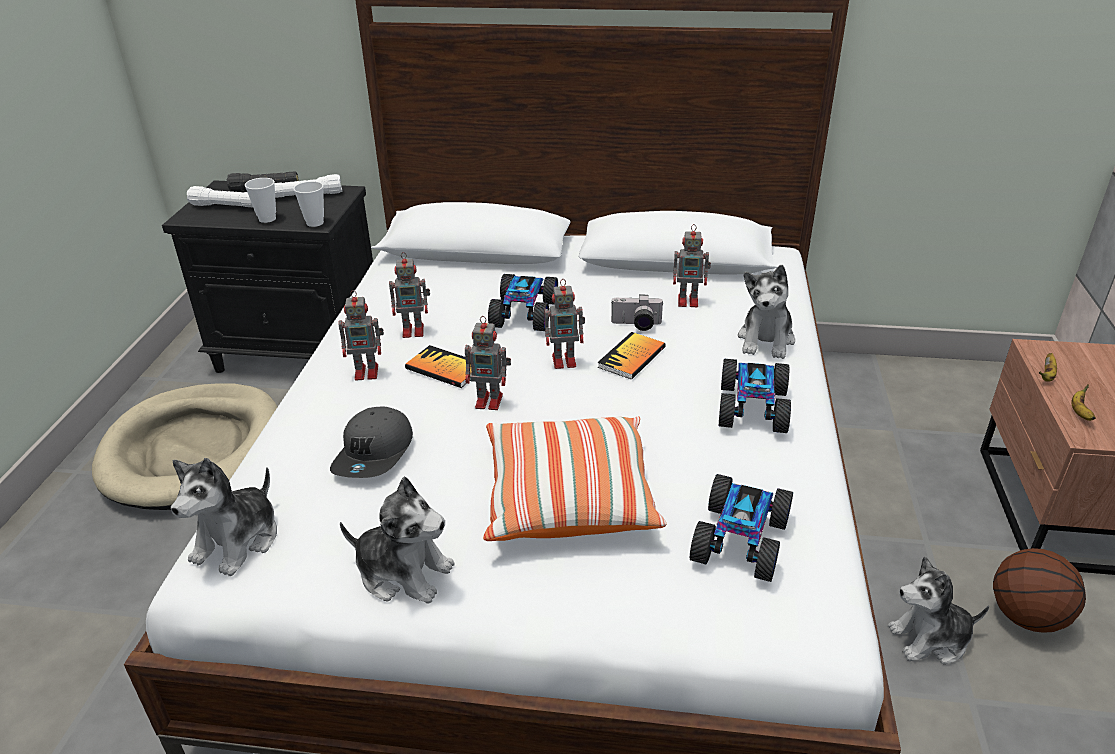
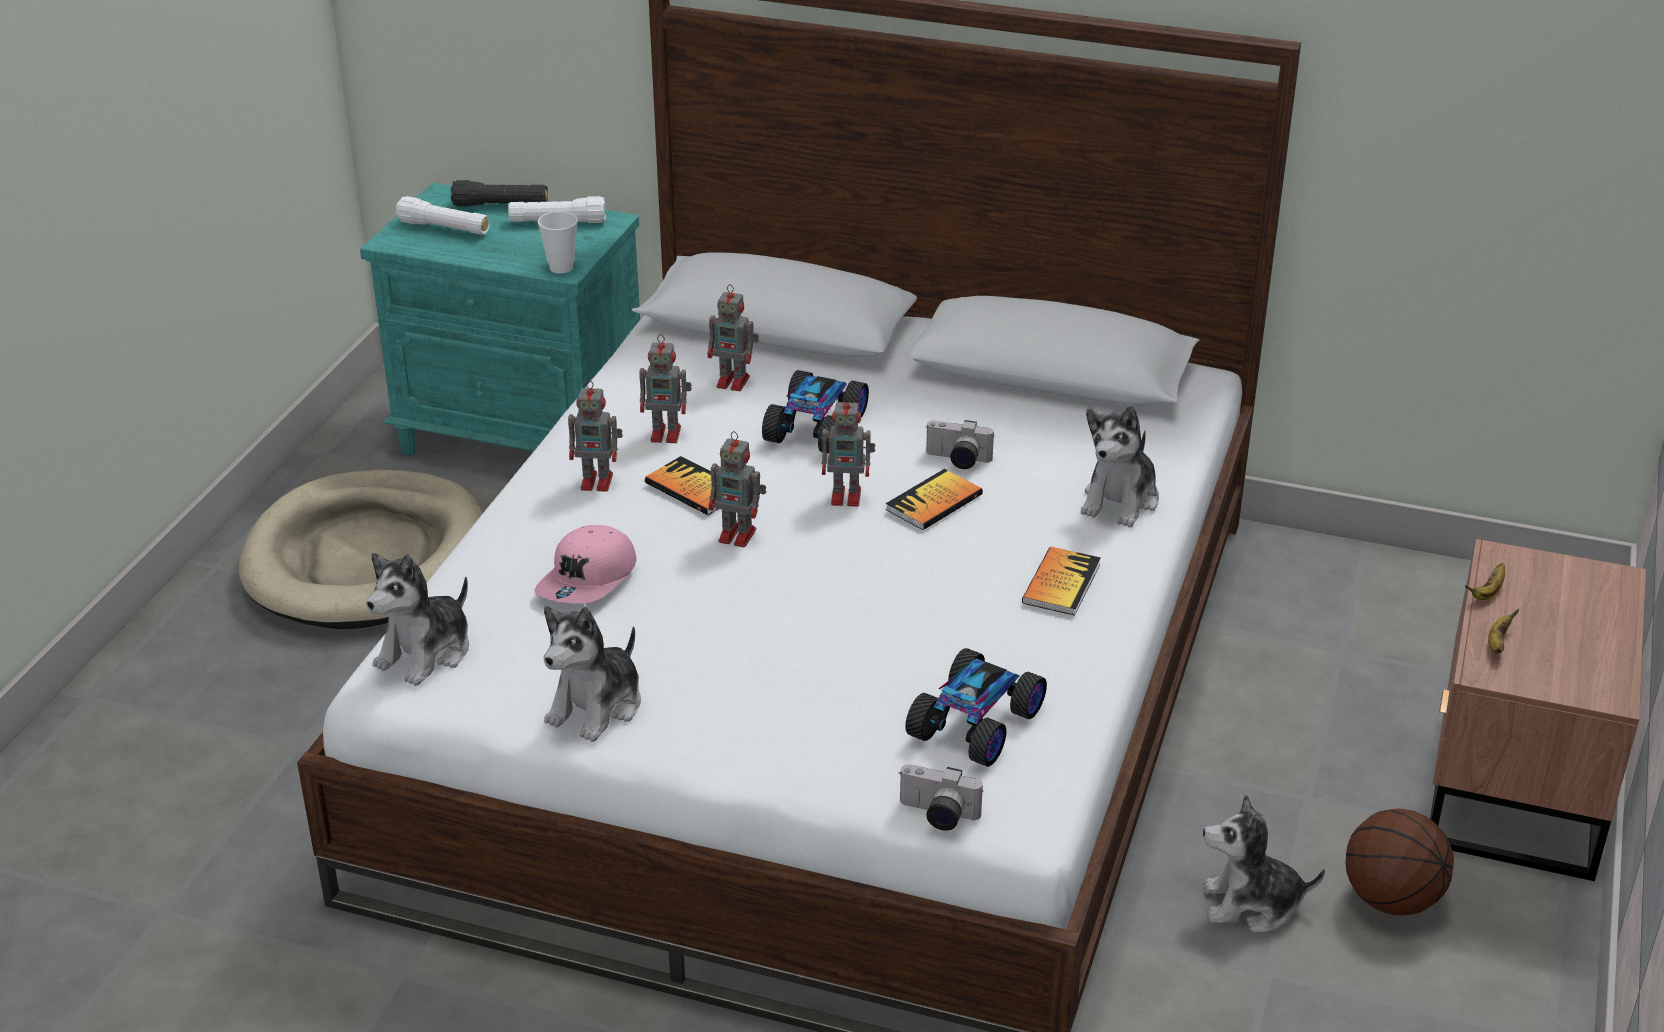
camera: 10 degrees right, 0 degrees up
(267, 219) = (499, 254): cup -> none
(301, 351) = (524, 437): black nightstand -> turquoise nightstand
(375, 454) = (589, 580): grey cap -> pink cap
(403, 573) = (597, 707): plush toy -> plush toy turned 90 degrees clockwise
(568, 497) = (798, 655): pillow -> none
(689, 301) = (1042, 435): toy robot -> toy robot (735, 382)
(745, 640) = (937, 815): none -> camera
(754, 407) = (1061, 583): toy car -> book

